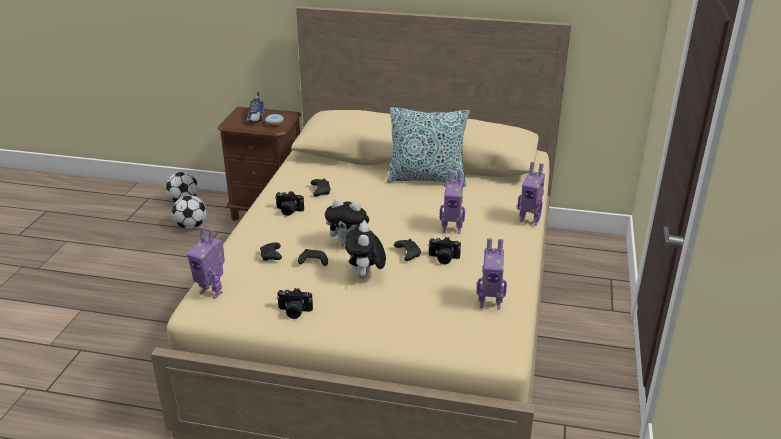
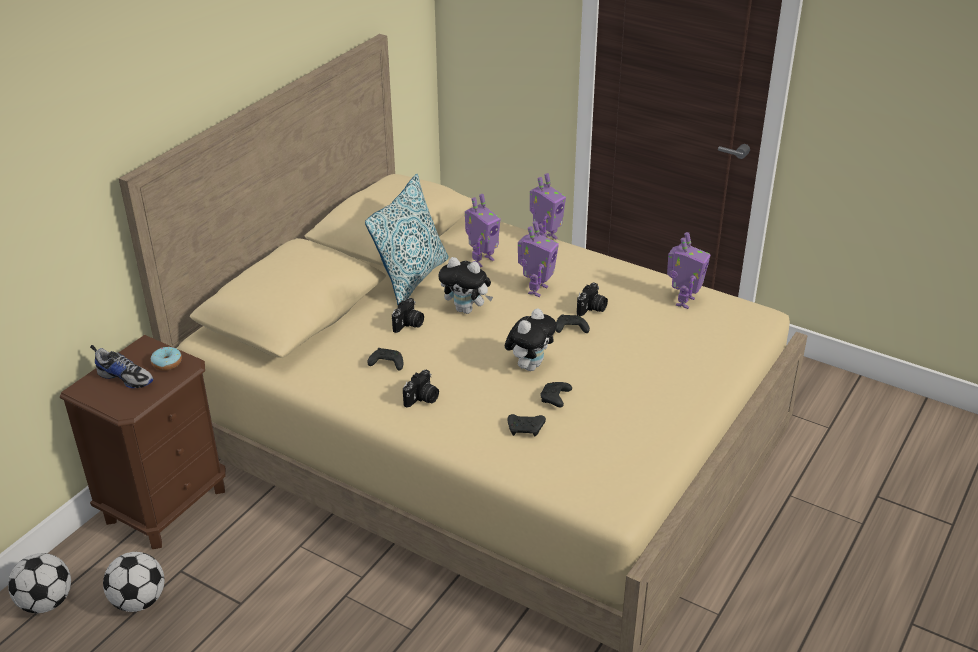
camera: 70 degrees left, 5 degrees up
(212, 292) = (583, 489): toy robot -> toy robot (482, 260)
(294, 312) = (650, 429): camera -> camera (409, 324)
(365, 276) = (602, 367): plush toy -> plush toy (466, 310)

